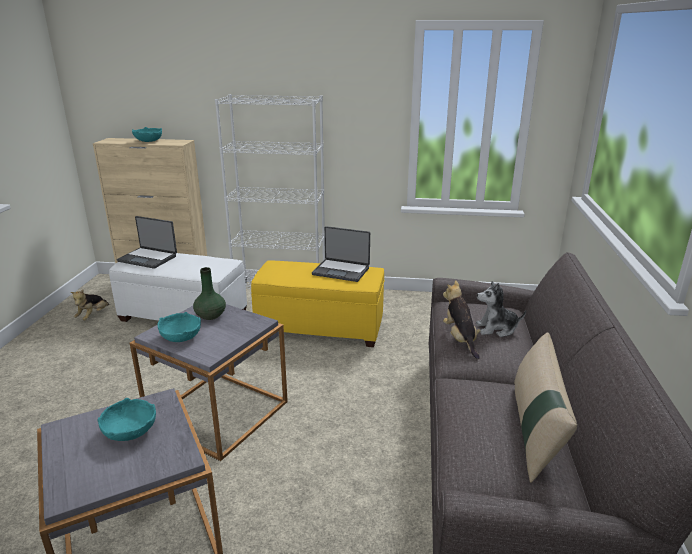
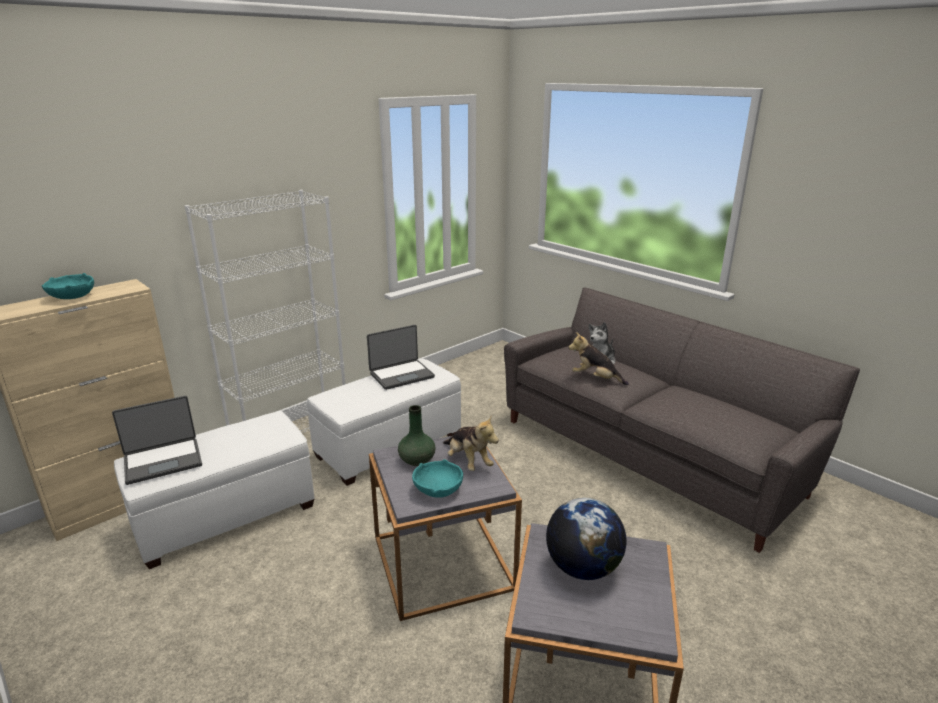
camera: 50 degrees left, 0 degrees up
(93, 316) = (90, 590): plush toy -> plush toy (468, 461)
(131, 431) = (582, 568): turquoise bowl -> globe
(321, 328) = (389, 446): yellow ottoman -> white ottoman
(535, 430) = (725, 405): beige pillow -> none

